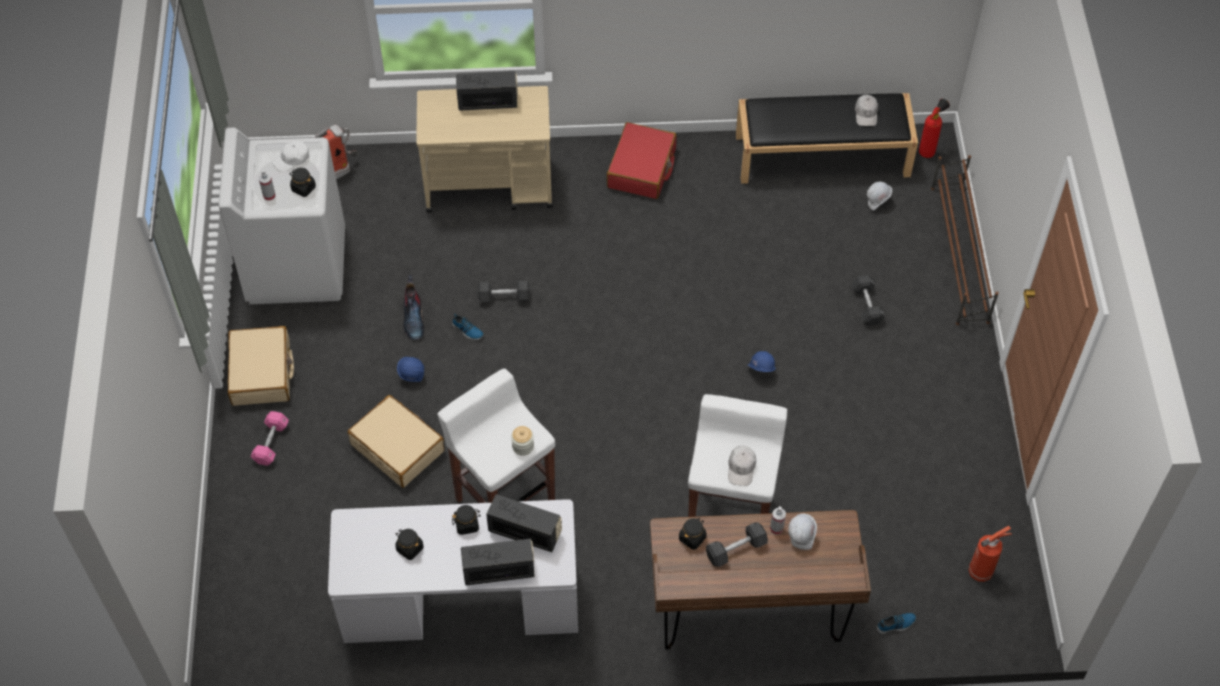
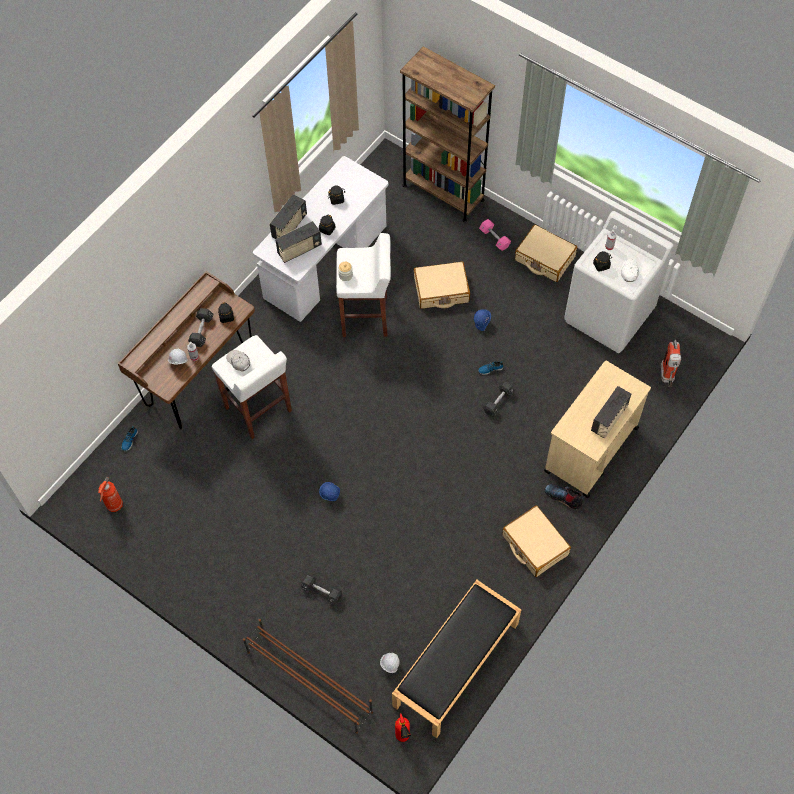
camera: 130 degrees right, 5 degrees up
(238, 548) = (443, 192): none -> brown bookcase
(413, 318) = (521, 348): boot -> boot (564, 497)
(642, 168) = (534, 545): red suitcase -> beige suitcase
(866, 113) = (439, 675): white cap -> none

